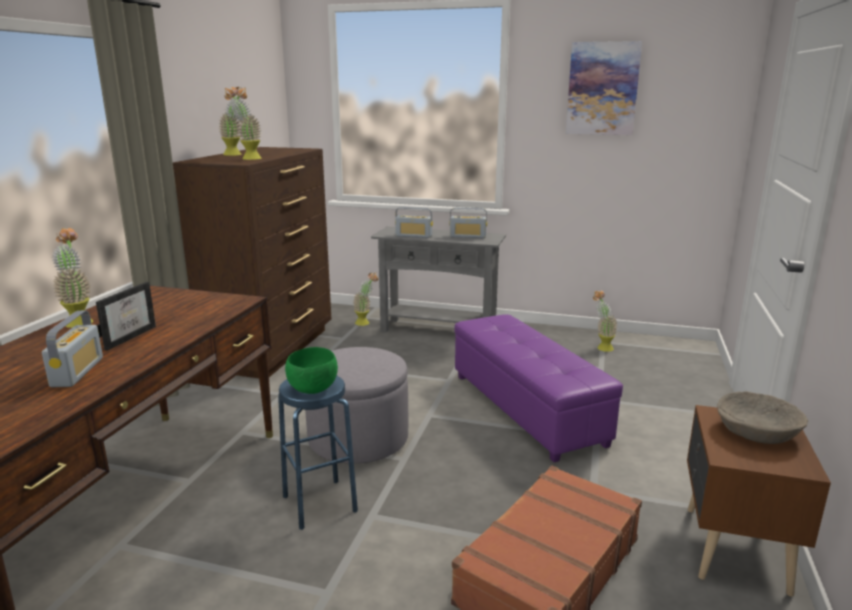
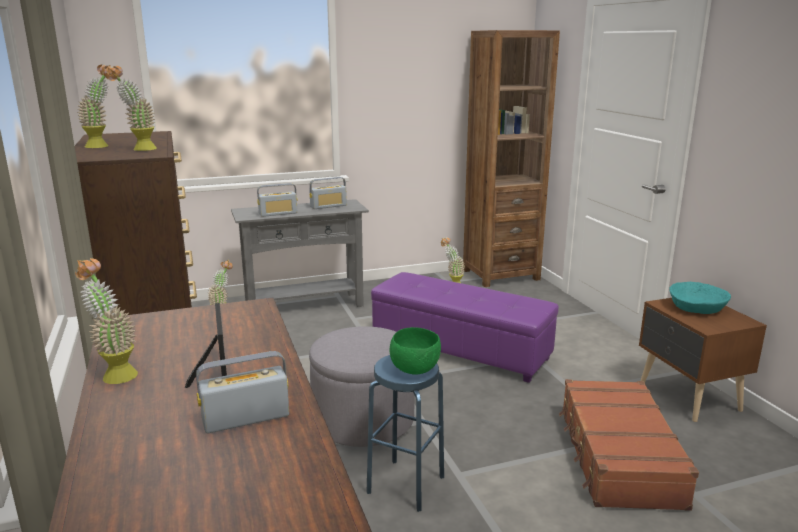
camera: 35 degrees left, 0 degrees up
(77, 372) = (246, 418): radio -> radio turned 75 degrees counterclockwise
(602, 89) = (421, 58): picture -> none
(674, 348) = (500, 275): none -> brown bookcase
(758, 431) = (697, 307): beige bowl -> turquoise bowl

